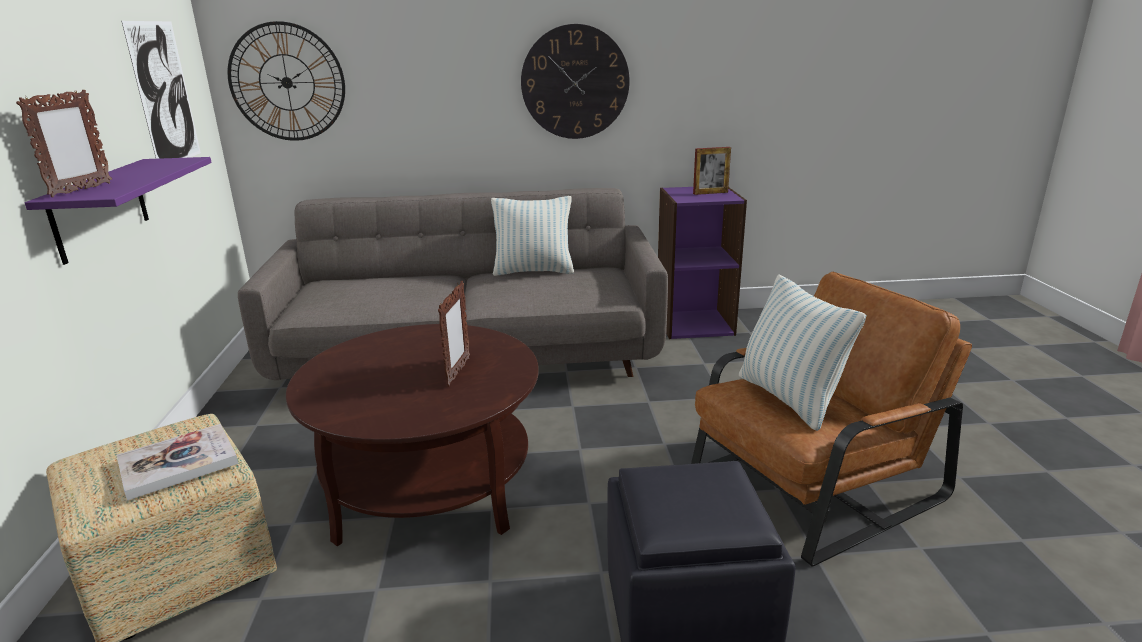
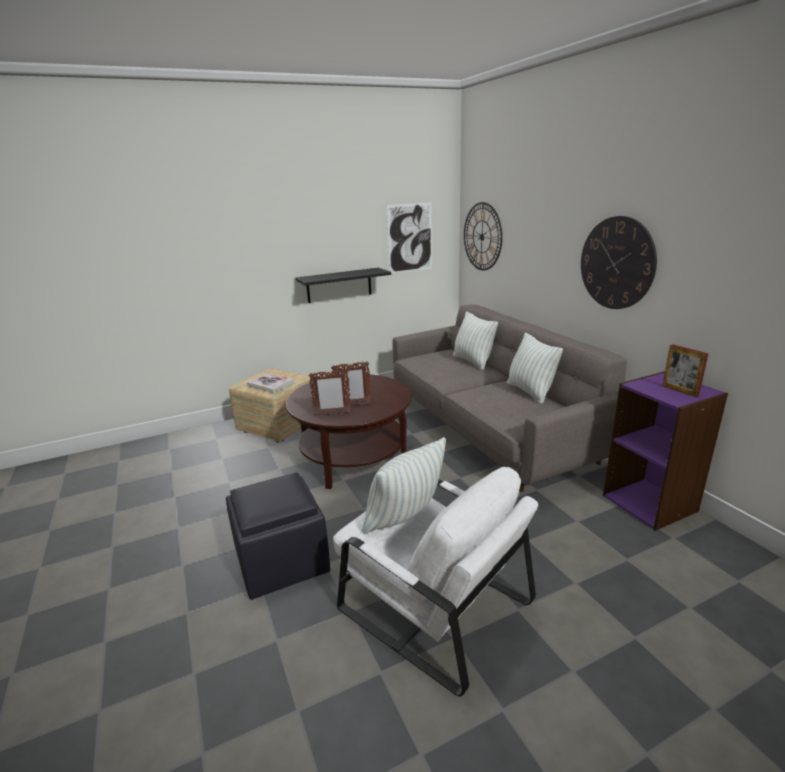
camera: 70 degrees right, 0 degrees up
(81, 190) = (315, 276): picture frame -> picture frame (332, 414)
(100, 209) = (339, 285): purple shelf -> black shelf
(392, 278) = (473, 361): none -> pillow
(813, 485) = (431, 604): brown armchair -> white armchair

